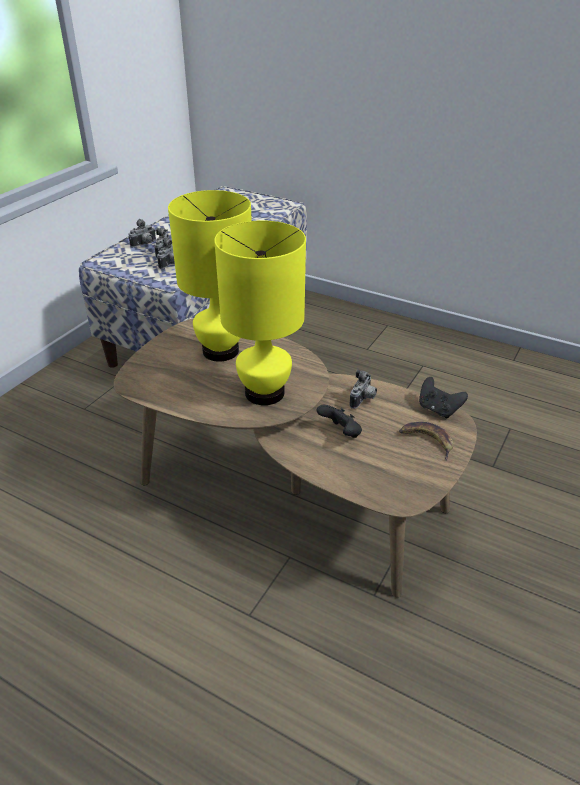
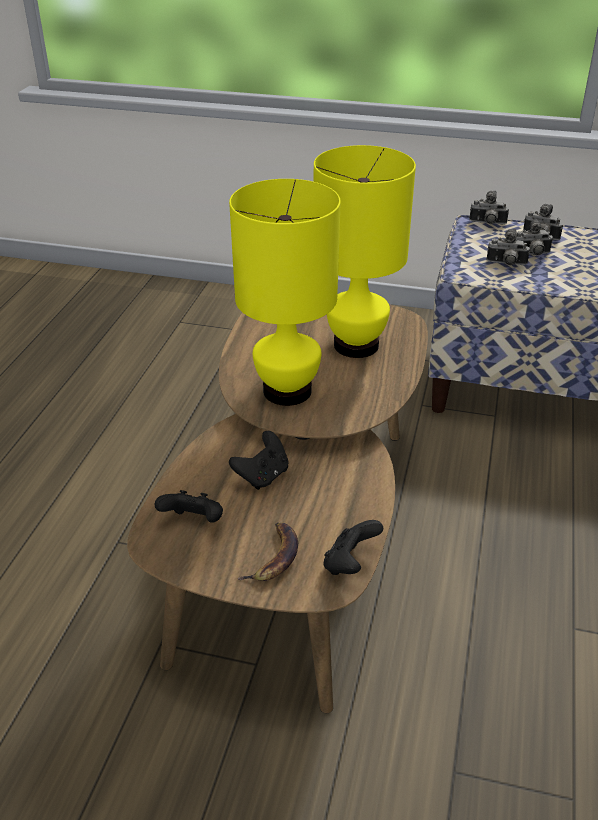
camera: 75 degrees right, 0 degrees up
(363, 400) = (339, 487): camera -> camera (487, 224)
(383, 475) = (194, 522): none -> black game controller

